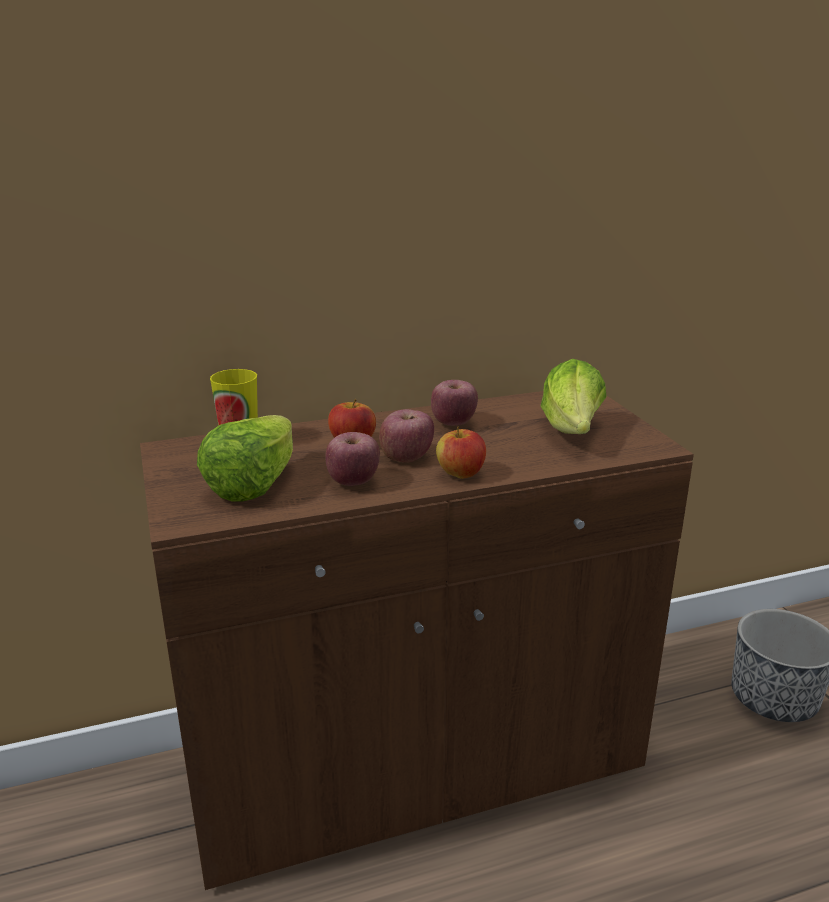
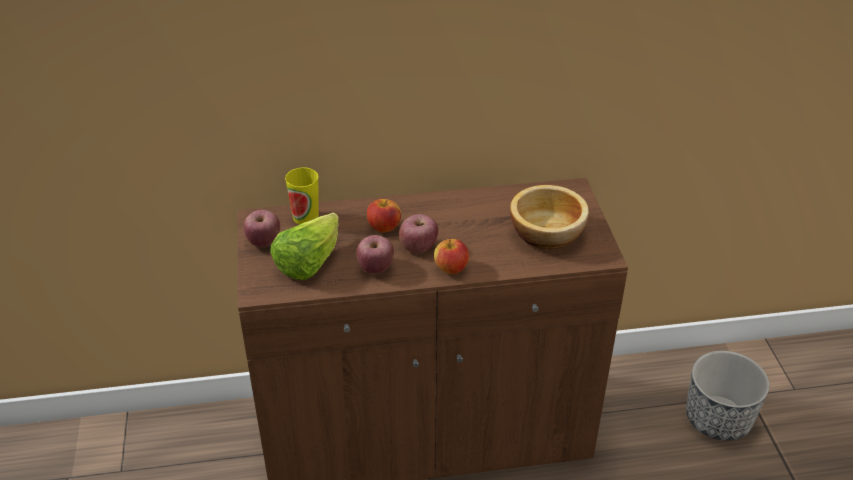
camera: 10 degrees right, 15 degrees up
(453, 423) = (463, 213): apple -> apple (264, 241)
(572, 432) = (548, 233): lettuce -> bowl

